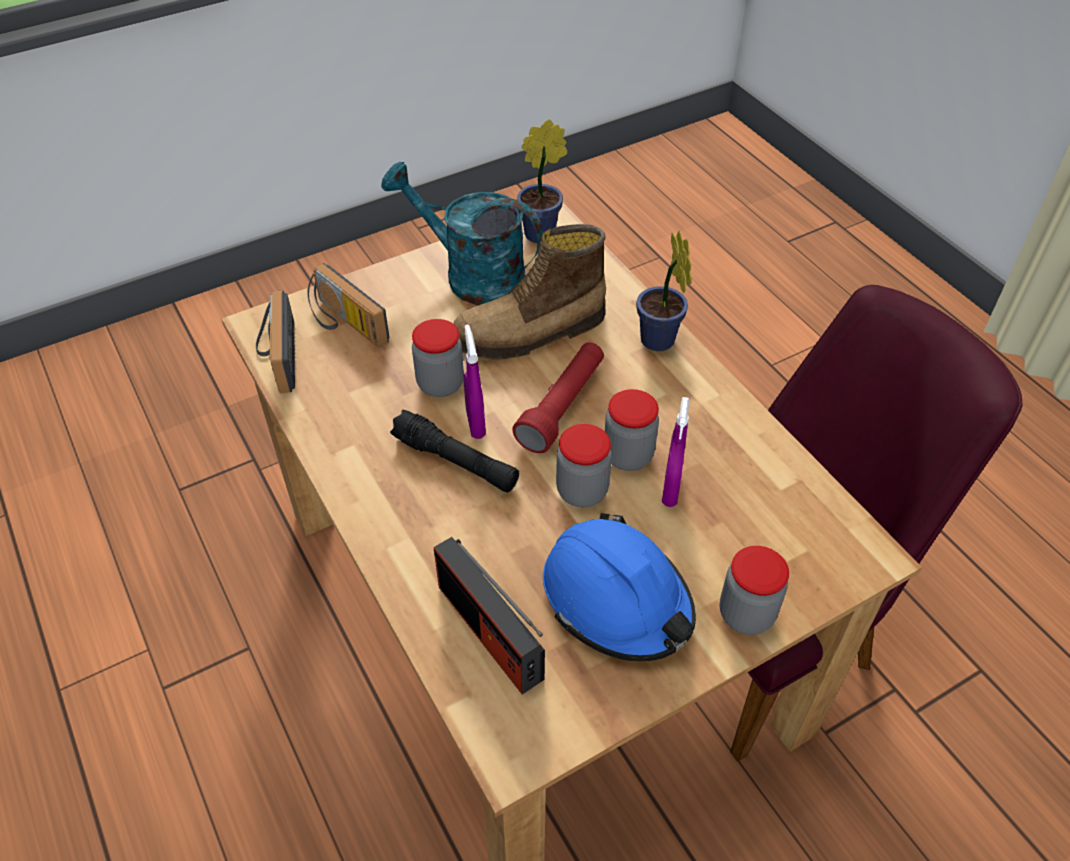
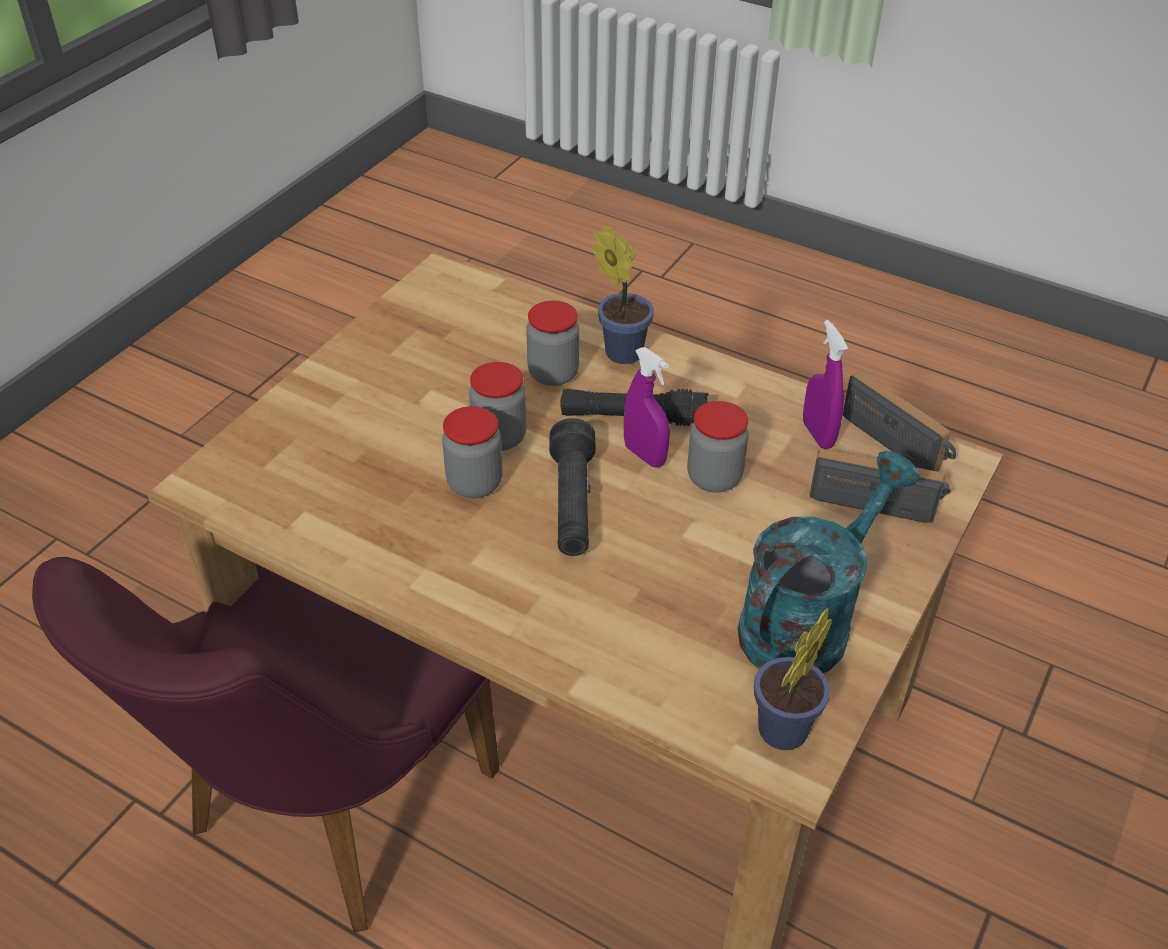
camera: 150 degrees right, 5 degrees down
(472, 276) = (806, 620): turquoise watering can -> turquoise watering can turned 45 degrees counterclockwise
(490, 632) = (505, 322): radio -> none
(530, 334) = (671, 571): boot -> none
(562, 407) = (572, 504): red flashlight -> black flashlight
(617, 599) = (419, 374): blue hard hat -> none
(659, 343) = (512, 623): potted plant -> potted plant (620, 350)
(670, 490) = (415, 469): purple spray bottle -> purple spray bottle (818, 434)
(746, 614) = (305, 401): jar -> jar (553, 373)

